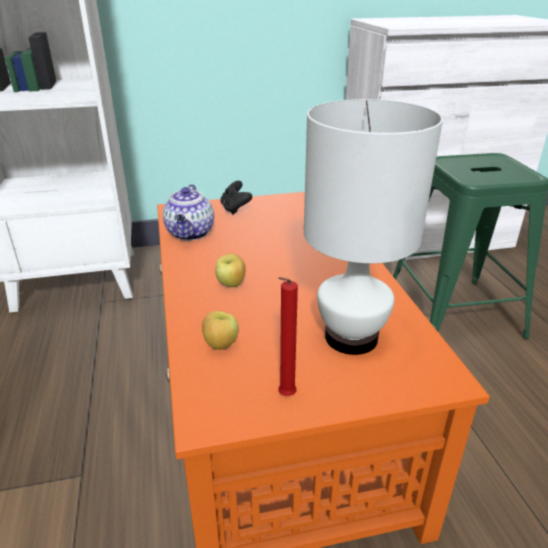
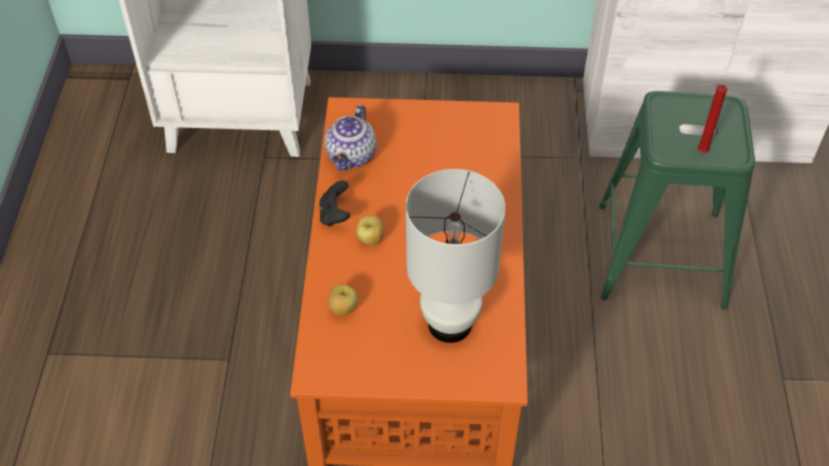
camera: 15 degrees right, 20 degrees up
(235, 209) = (408, 122): black game controller -> black game controller (335, 215)
(285, 397) = (376, 368): red candle -> red candle (700, 152)

